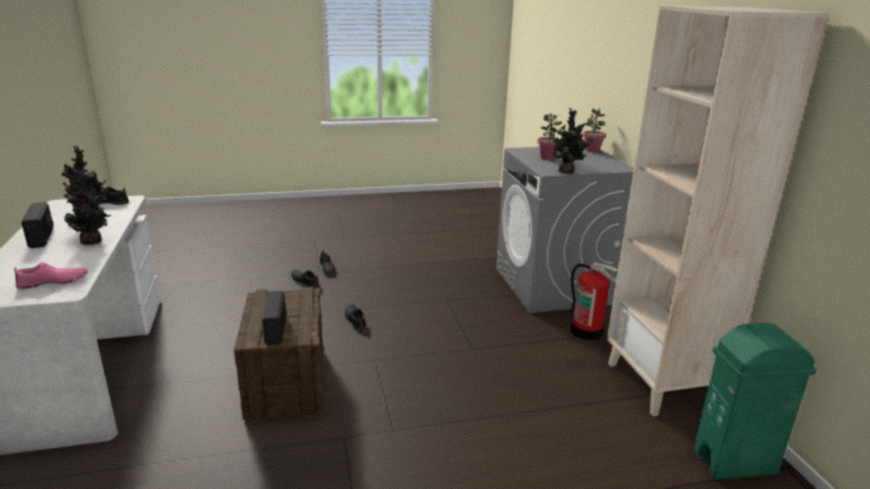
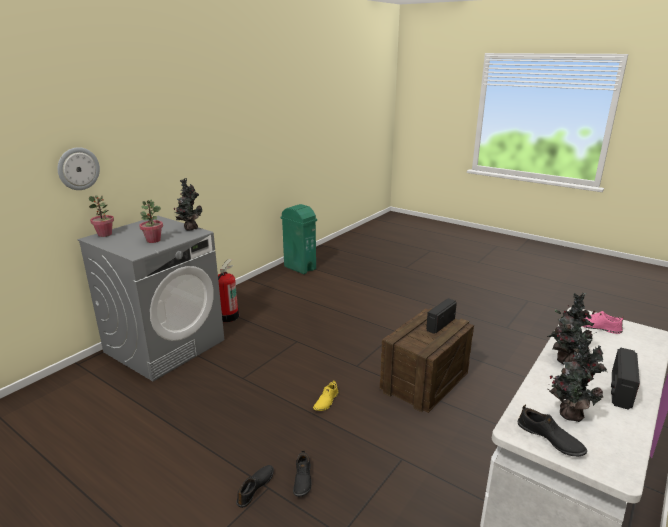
camera: 130 degrees left, 0 degrees up
(355, 320) = (326, 401): black shoe -> yellow shoe
(611, 79) = (78, 168): none -> wall clock
(662, 384) = (260, 287): beige bookcase -> none

